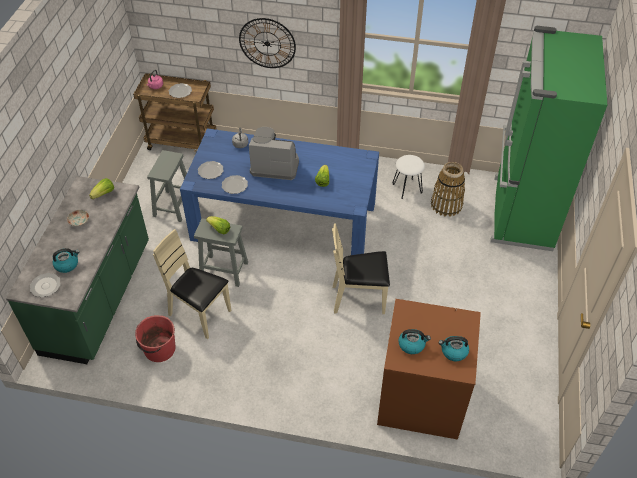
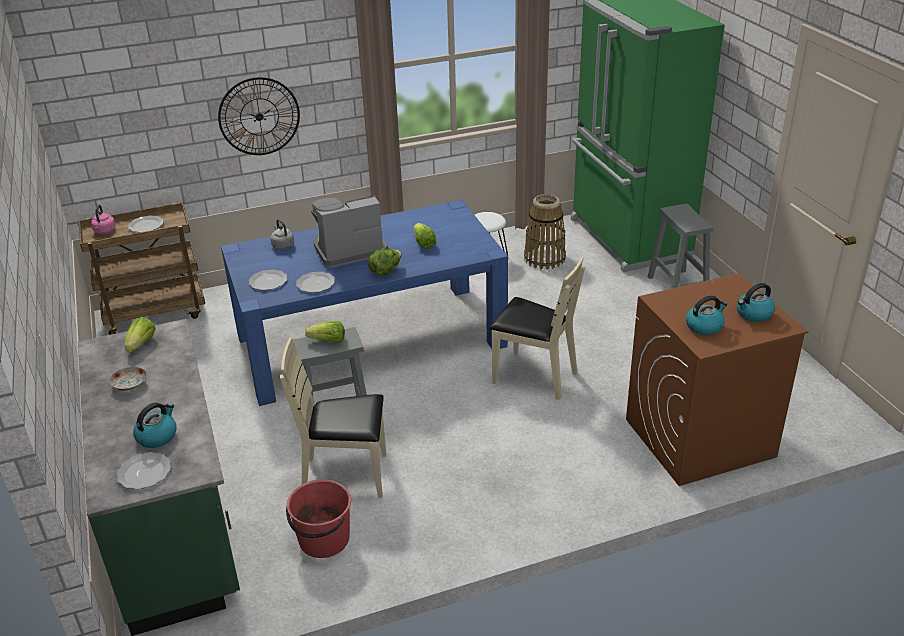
camera: 30 degrees left, 15 degrees down
(174, 205) = (202, 379): grey stool -> grey stool (677, 285)
(281, 194) = (385, 271): none -> lettuce
(359, 298) = (534, 376): beige chair -> beige chair turned 120 degrees counterclockwise

